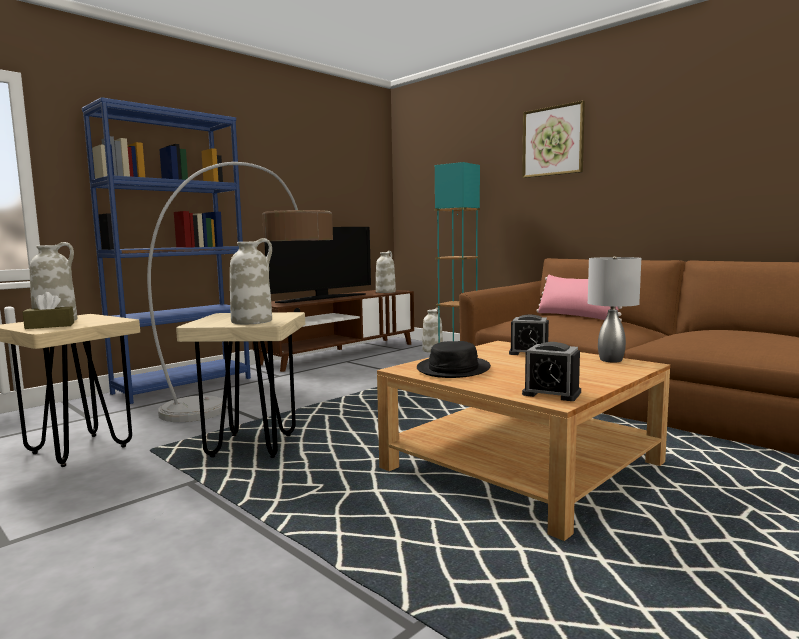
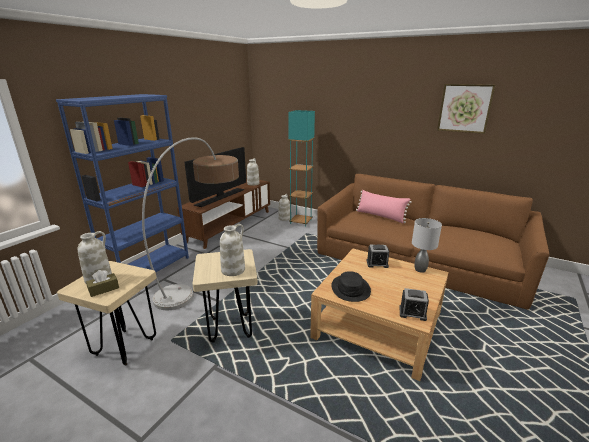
camera: 15 degrees left, 15 degrees up
(553, 141) = (361, 102): picture -> picture (464, 108)

